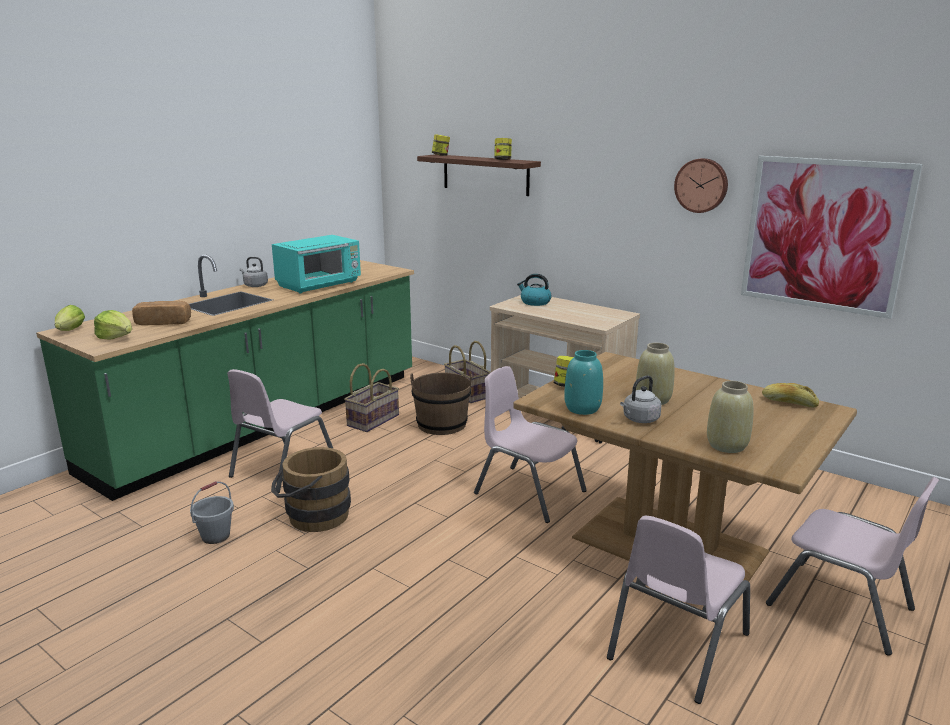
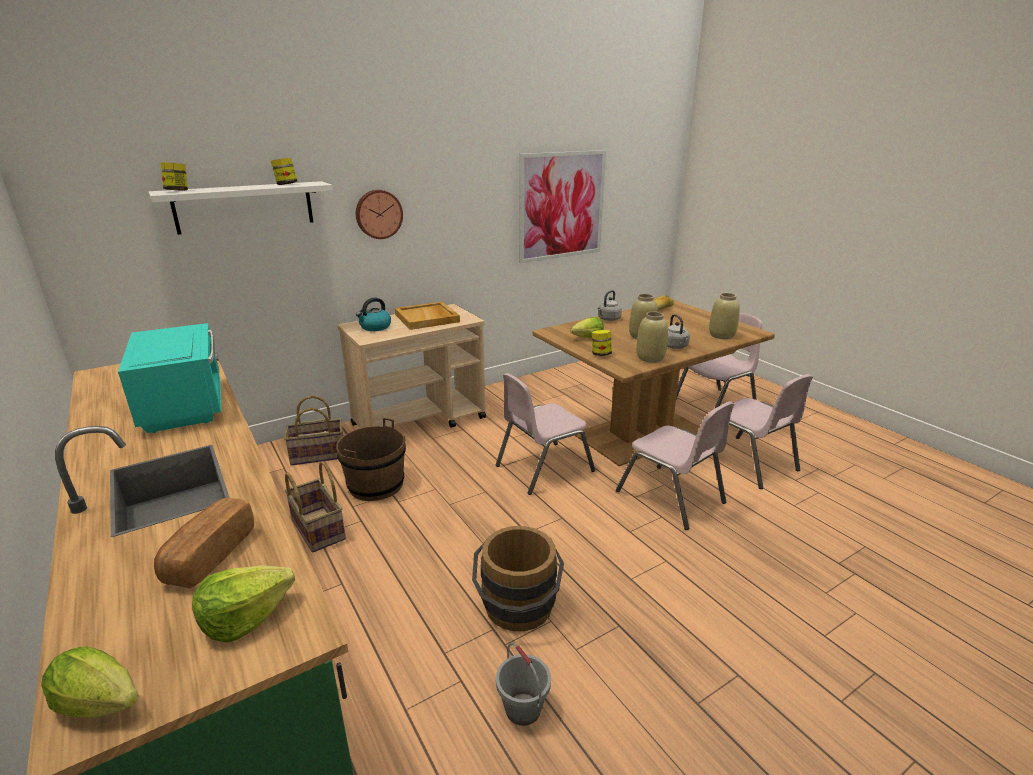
camera: 70 degrees left, 5 degrees up
(254, 285) = (94, 455): grey kettle -> grey kettle (608, 319)
(282, 468) = (380, 626): pink chair -> pink chair (671, 497)
(485, 174) = (244, 207): brown shelf -> white shelf
(581, 312) = (427, 318): none -> beige tray
(582, 409) = (650, 358): turquoise vase -> beige vase
(608, 375) = (586, 338): none -> lettuce
(701, 185) = (482, 183): wall clock -> wall clock (378, 214)

